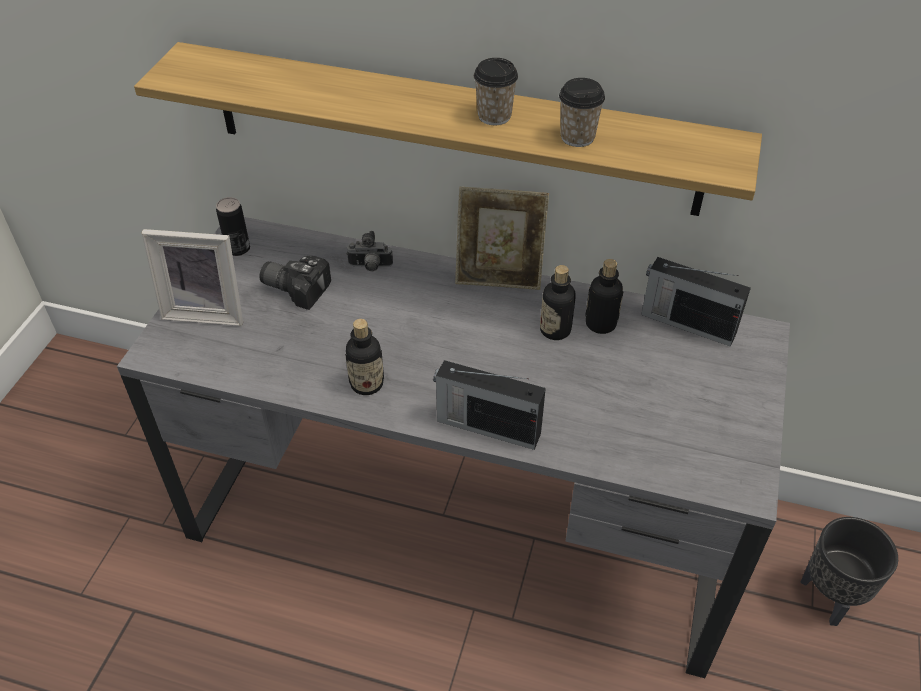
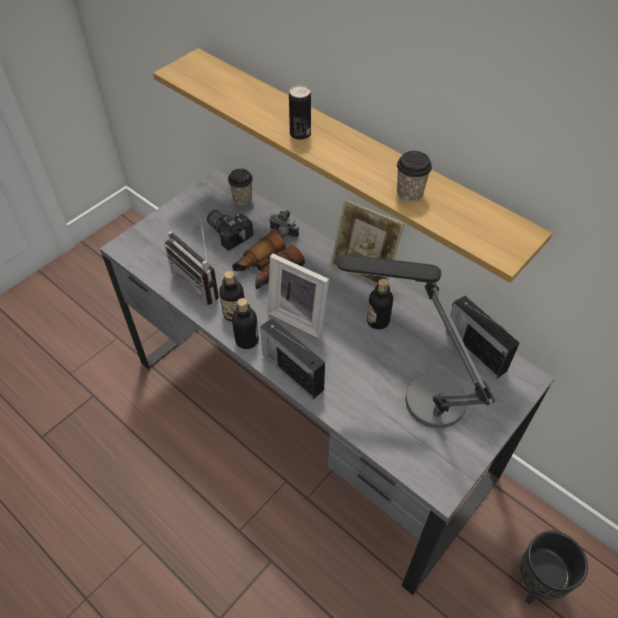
camera: 25 degrees right, 5 degrees up
(206, 310) = (168, 230): picture frame -> picture frame (300, 316)
(238, 249) = (209, 194): can -> can (300, 134)
(297, 361) = (201, 282): none -> radio
(376, 317) = (266, 270): none -> binoculars
(494, 116) = (363, 160): cup -> cup (242, 198)
(600, 324) = (412, 328): bottle -> bottle (247, 340)
(654, 398) = (416, 395): none -> table lamp

